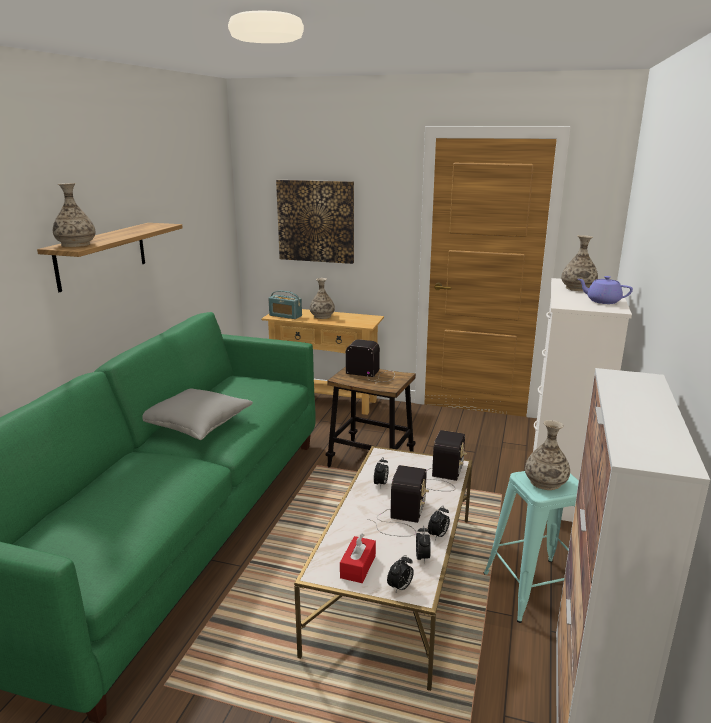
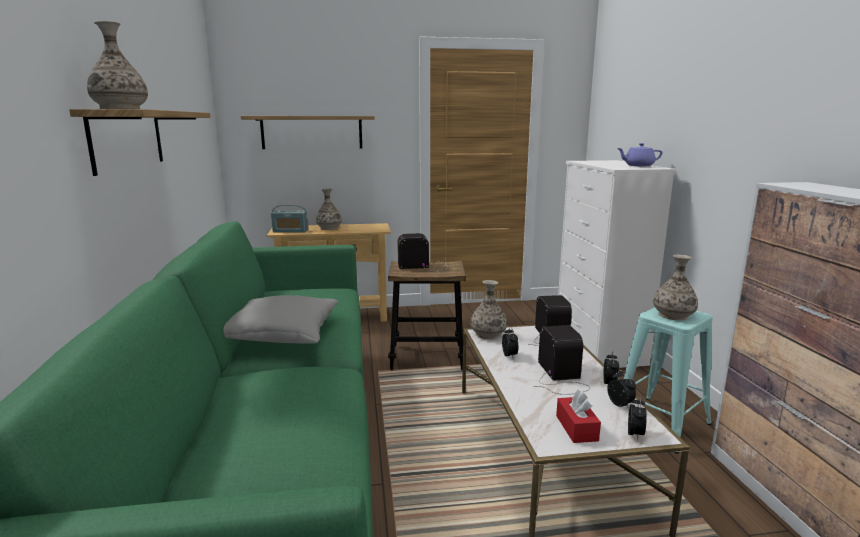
camera: 25 degrees left, 5 degrees down
(316, 221) = (312, 132): picture -> shelf
(578, 288) = (601, 162): vase -> vase (488, 334)

